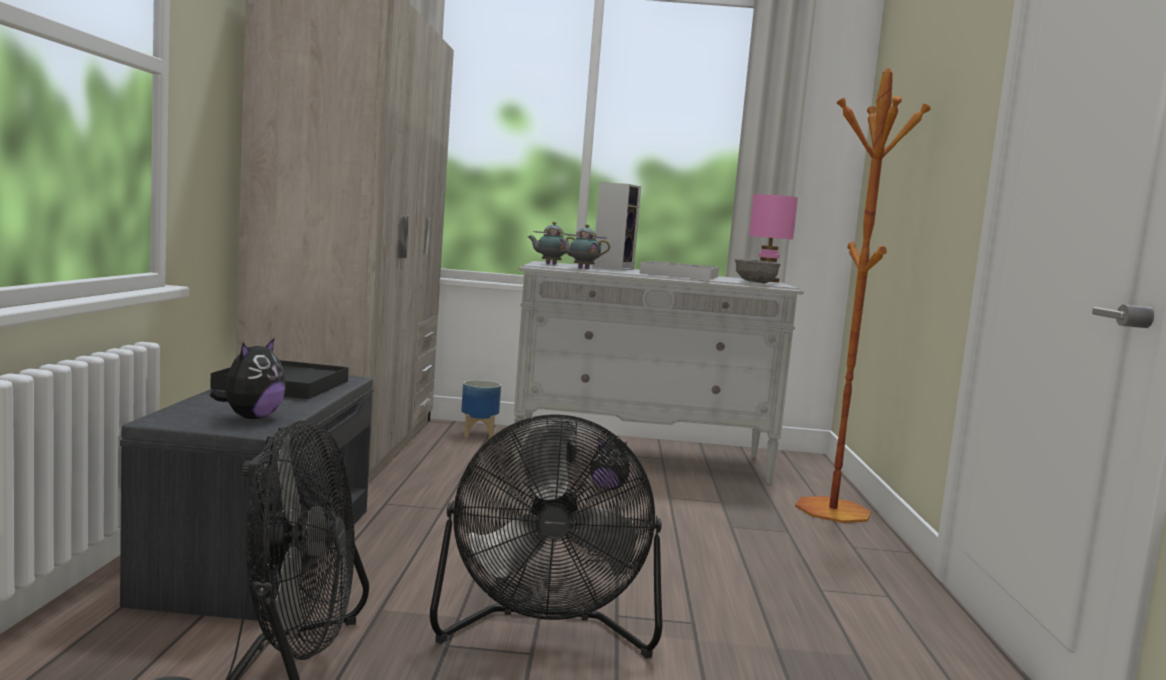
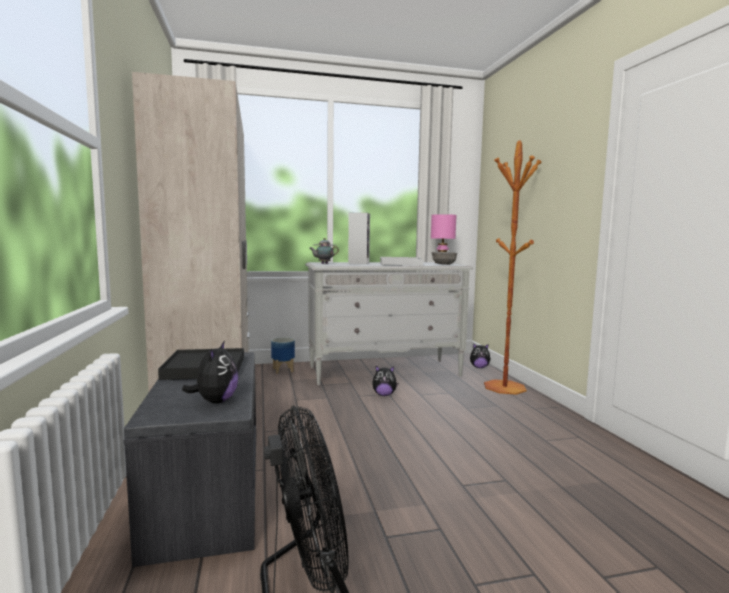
camera: 15 degrees left, 0 degrees up
(537, 628) = (428, 507): black fan -> none
(582, 268) = (347, 265): teapot -> none
(818, 476) = (479, 367): none -> plush toy

